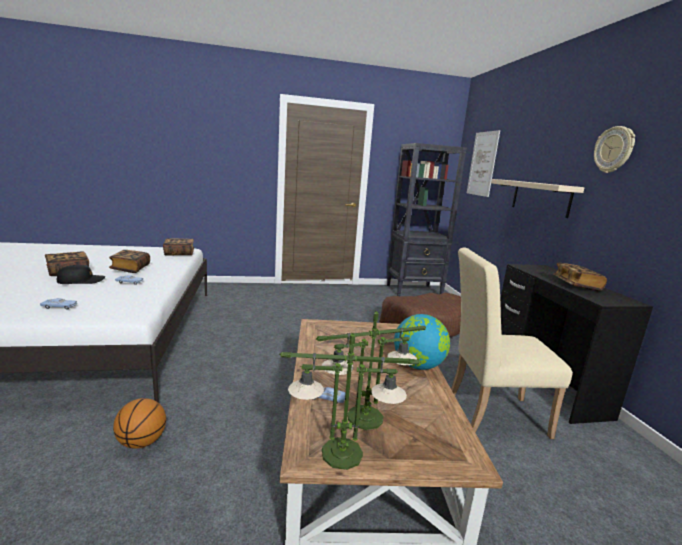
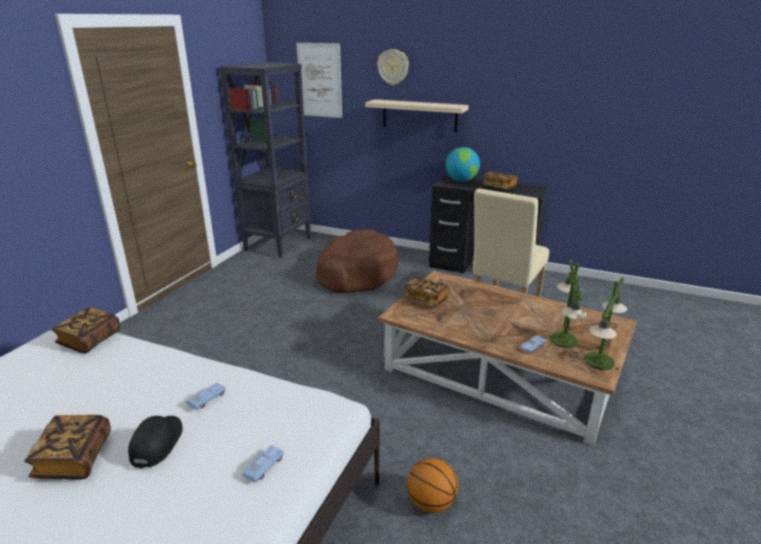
camera: 55 degrees left, 10 degrees up
(131, 269) = (128, 393): book -> book (425, 300)
(418, 366) = (505, 296): globe -> globe (461, 181)
(614, 150) = (491, 73): wall clock -> wall clock (393, 67)

